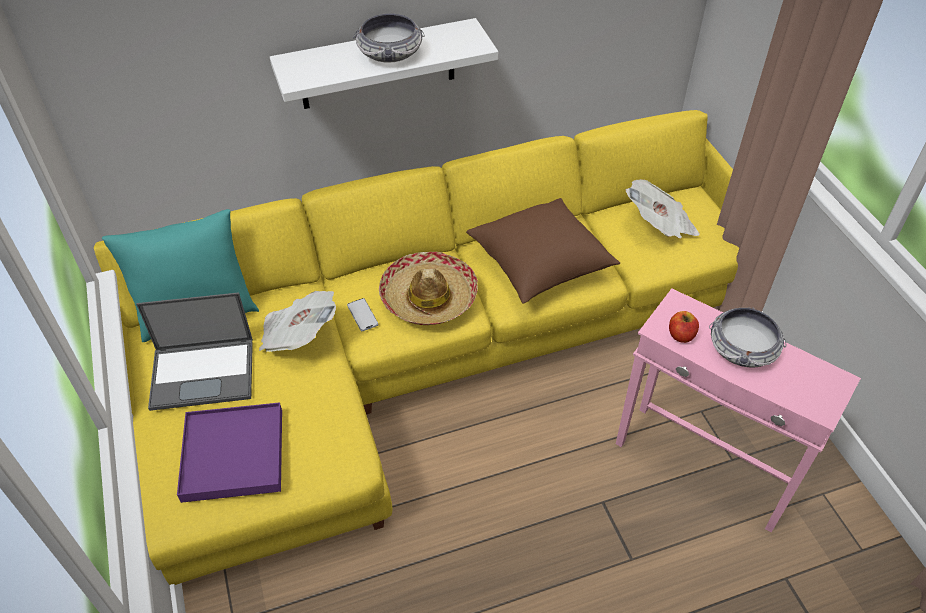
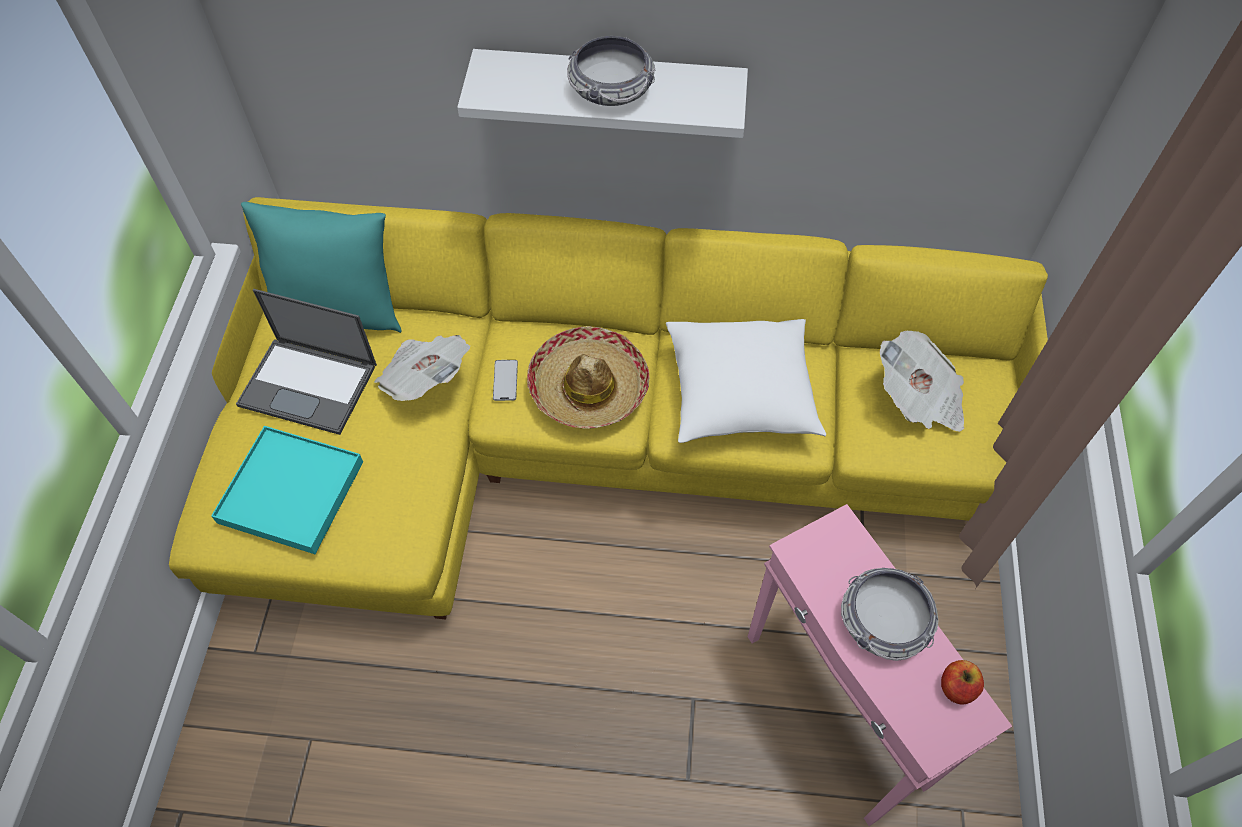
camera: 25 degrees right, 10 degrees up
(233, 455) = (290, 492): purple tray -> turquoise tray
(540, 265) = (740, 395): brown pillow -> white pillow
(681, 335) = (819, 571): apple -> apple (957, 687)

